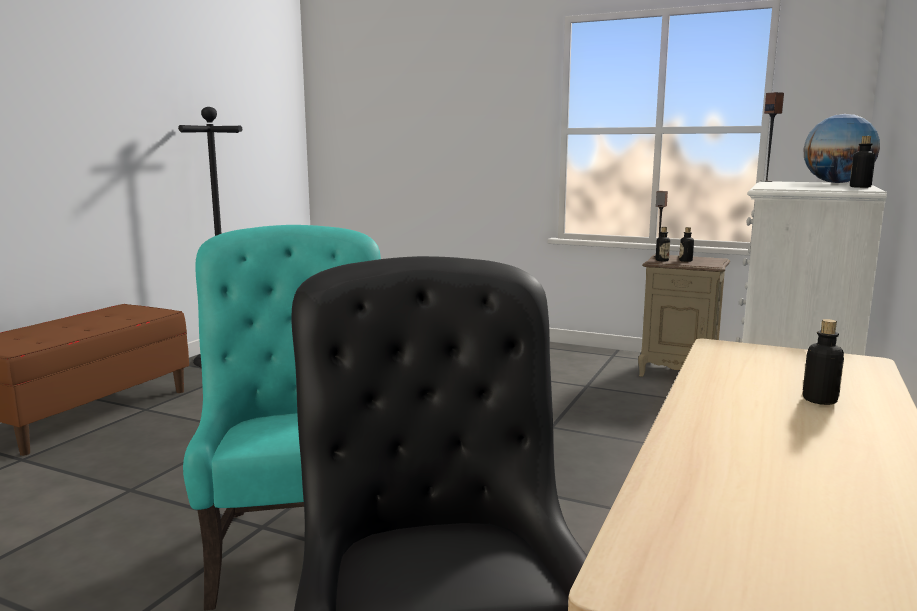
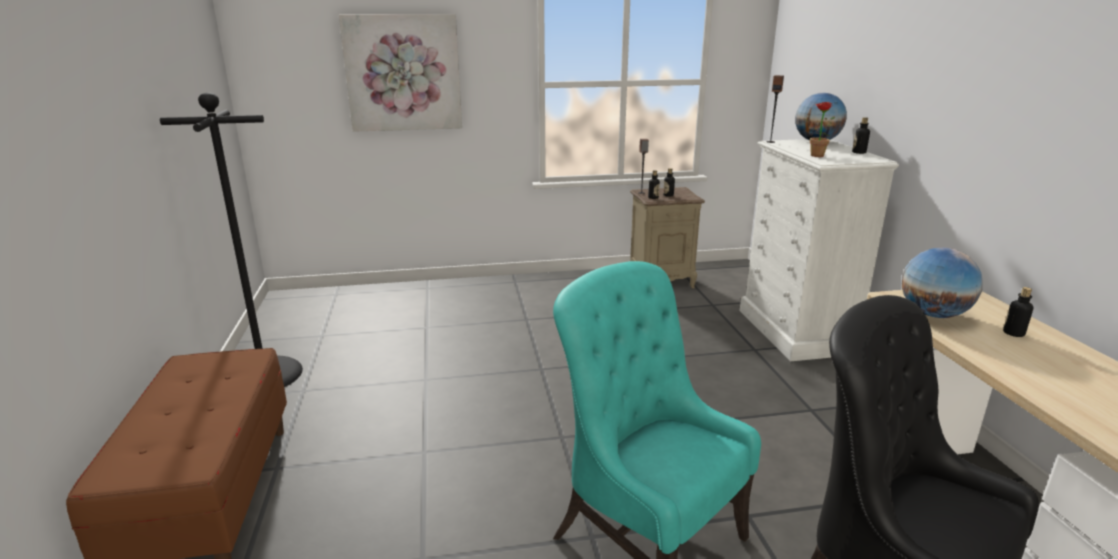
camera: 35 degrees left, 10 degrees up
(434, 118) = (403, 73): none -> picture
(737, 365) = (932, 314): none -> globe
(778, 185) = (814, 155): none -> potted plant

